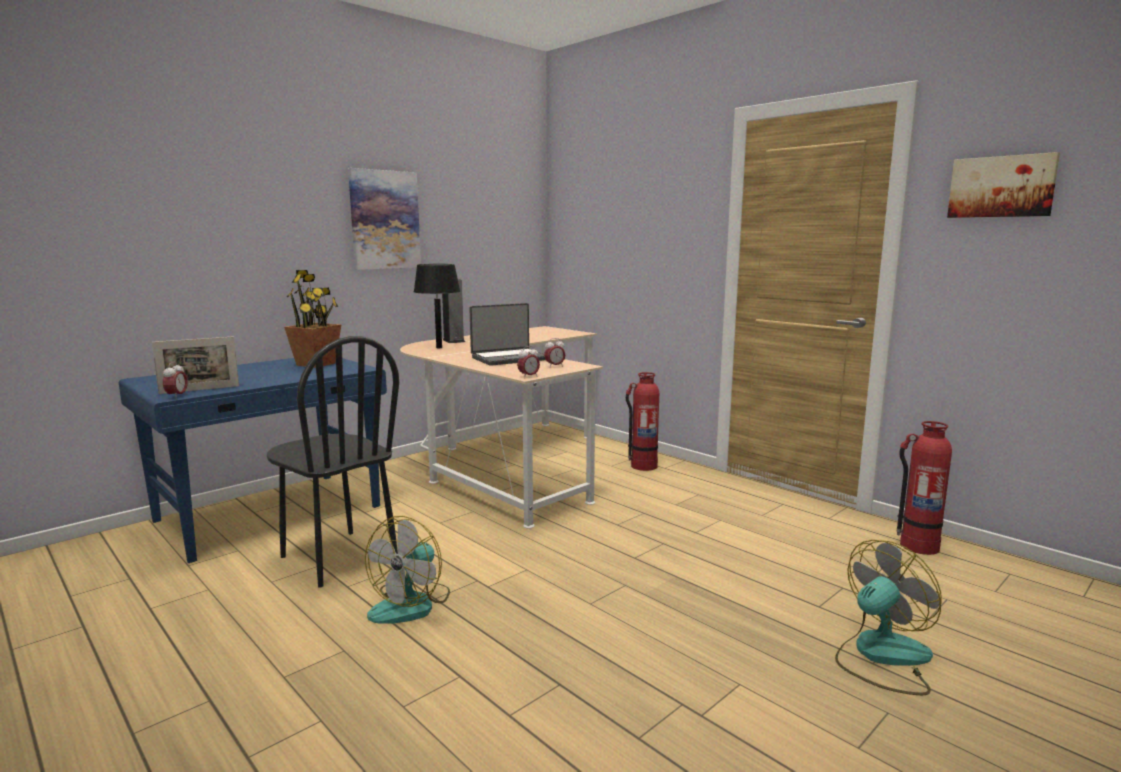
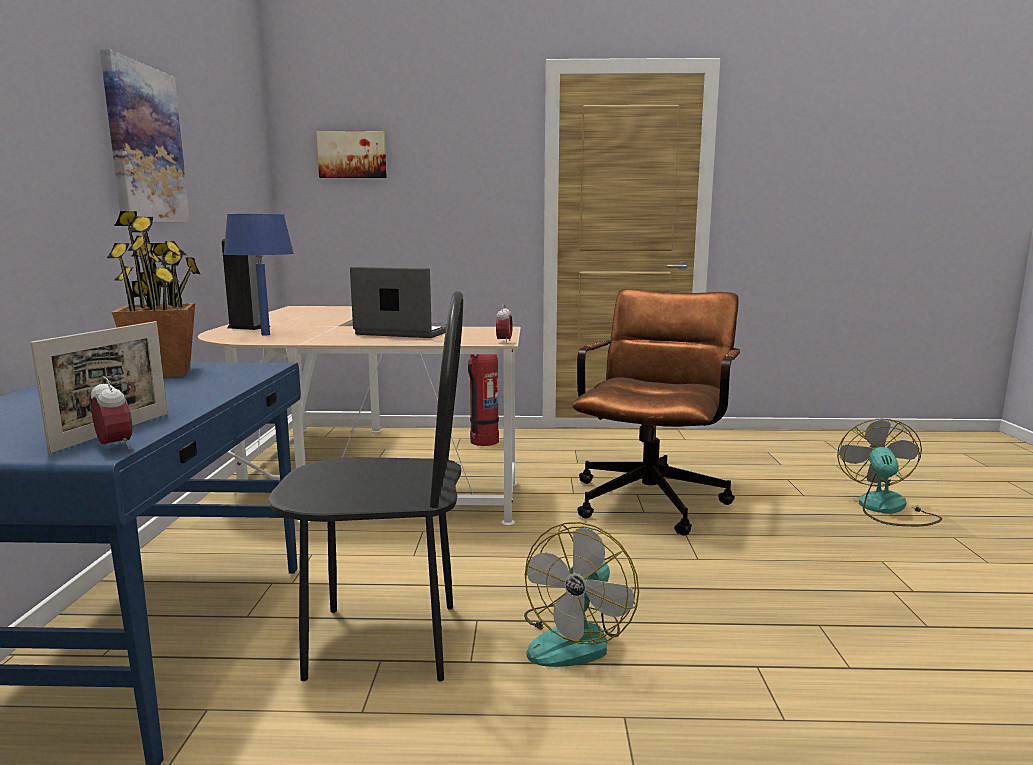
camera: 45 degrees left, 0 degrees up
(411, 604) = (576, 638): fan -> fan turned 45 degrees clockwise
(439, 348) = (266, 335): black table lamp -> blue table lamp
(509, 358) = (404, 332): laptop -> laptop turned 90 degrees counterclockwise
(554, 366) = (483, 332): alarm clock -> none
(670, 550) = (652, 496): none -> brown office chair
(918, 546) = (760, 440): fire extinguisher -> none
(1001, 187) = (785, 151): picture -> picture (352, 155)

